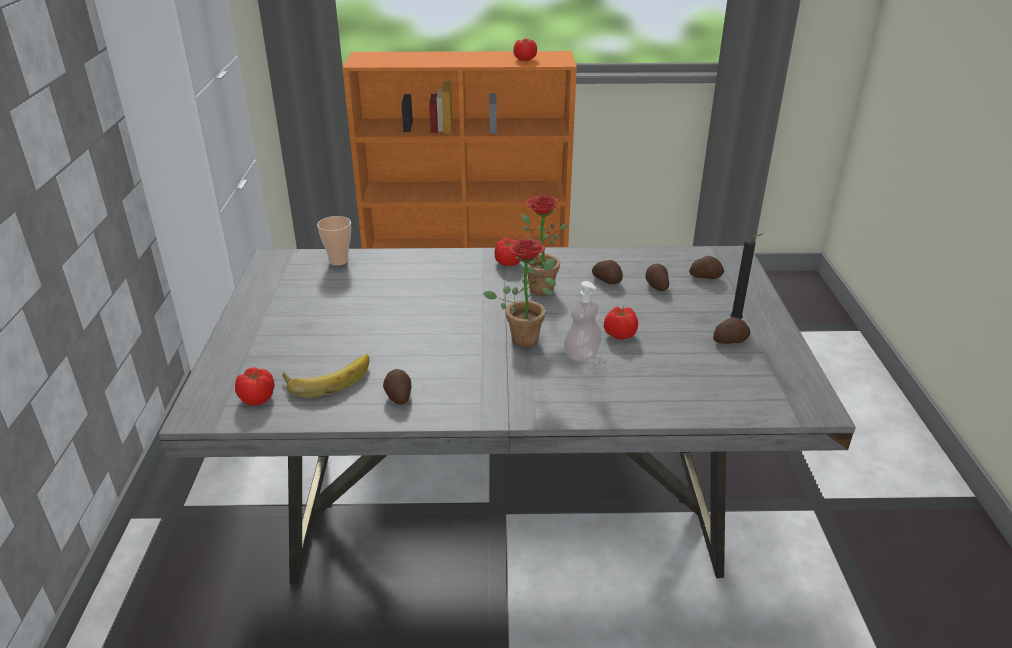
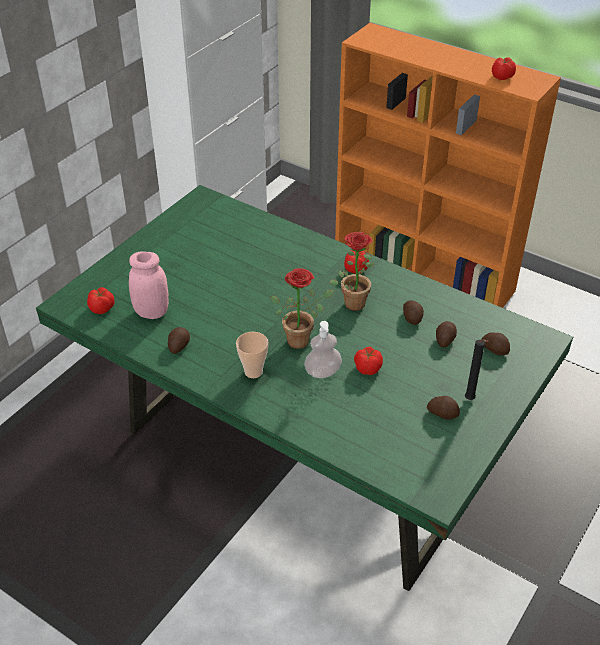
camera: 35 degrees right, 10 degrees up
(328, 377) = (152, 312): banana -> pink jar
(338, 261) = (242, 218): cup -> cup (253, 372)
(503, 514) = (297, 458): grey dining table -> green dining table

